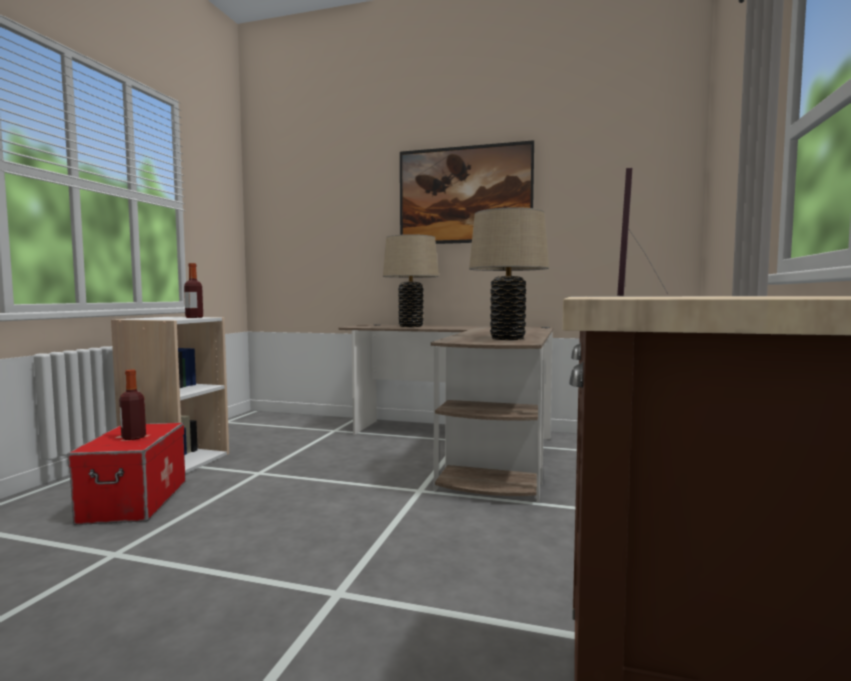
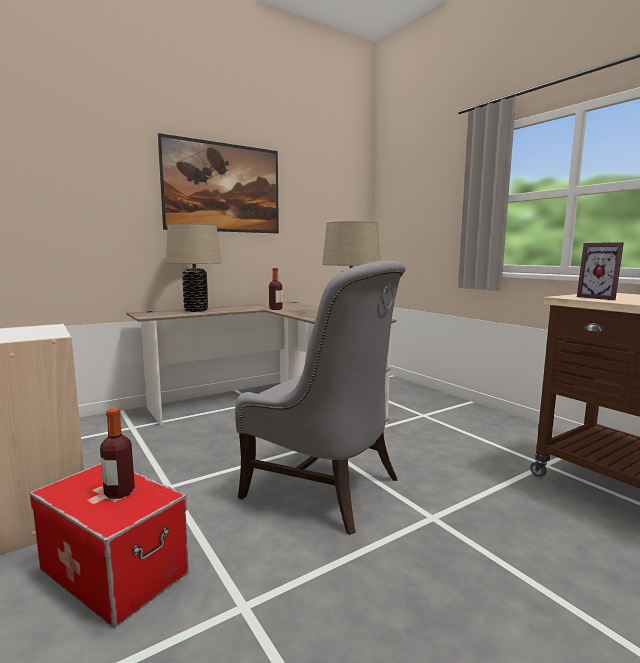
camera: 50 degrees left, 5 degrees up
(194, 317) = (35, 328): bottle -> bottle (275, 309)
(332, 521) = (325, 487): none -> grey chair

